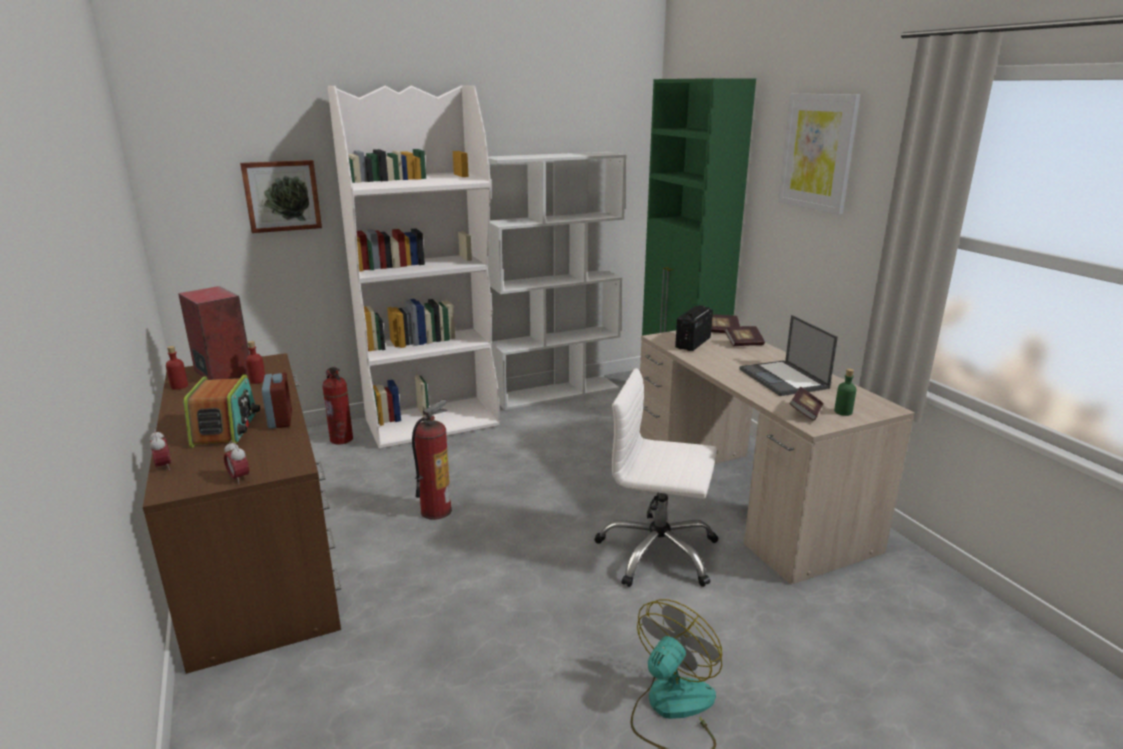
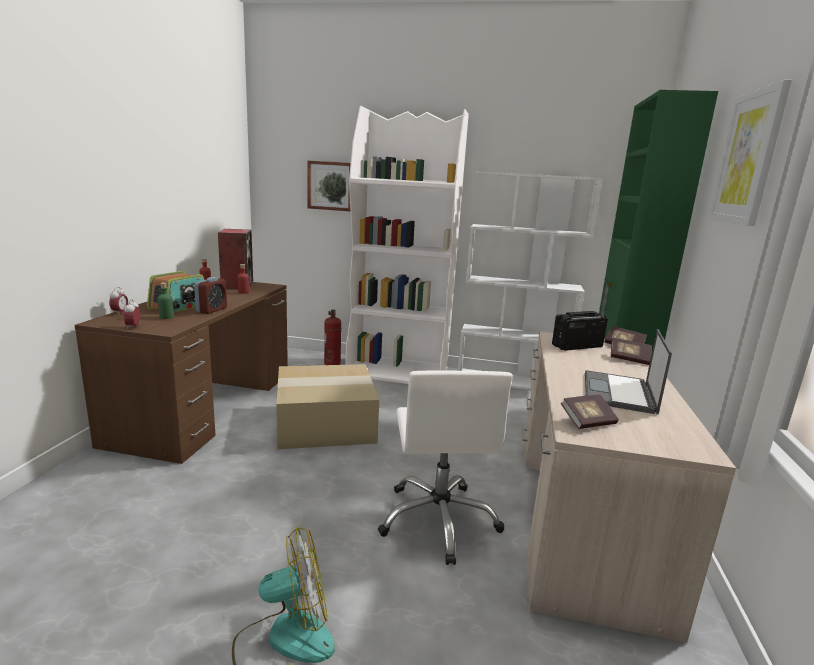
camera: 35 degrees right, 5 degrees down
(436, 510) = (326, 422): fire extinguisher -> cardboard box
(657, 552) = (439, 520): white office chair -> white office chair turned 150 degrees counterclockwise
(843, 412) = (635, 436): green bottle -> green bottle (166, 317)

